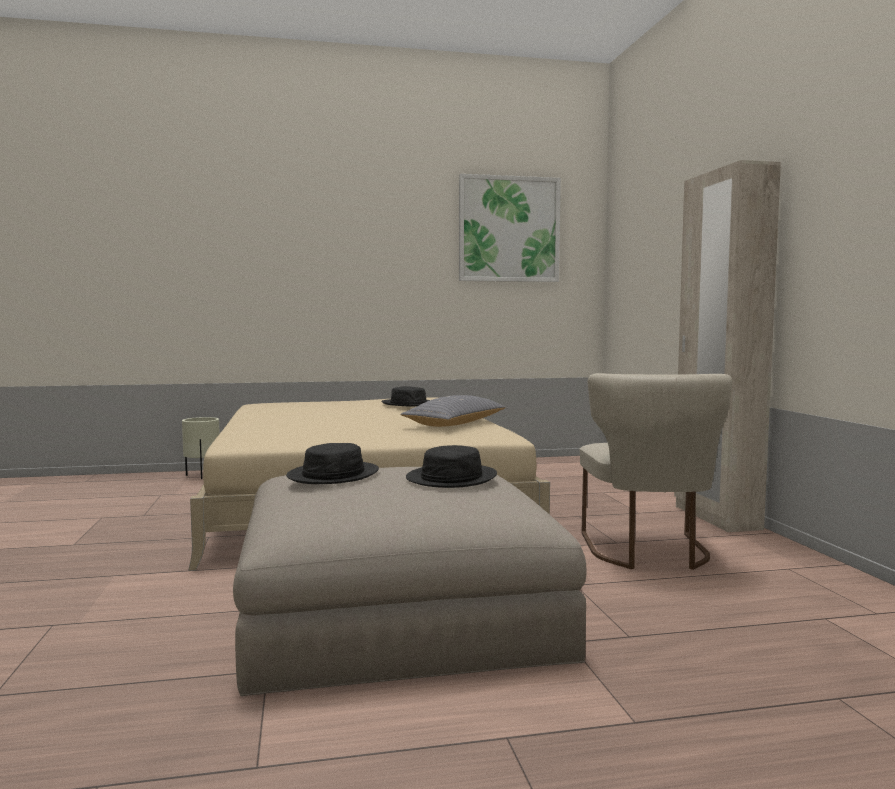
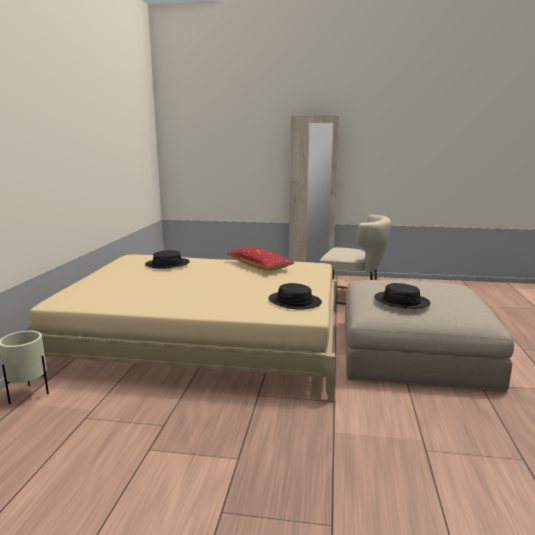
camera: 70 degrees left, 10 degrees up
(451, 478) = (412, 284): black hat -> black hat (294, 301)
(455, 424) = (259, 266): grey pillow -> red pillow
(509, 229) = (127, 121): picture -> none

